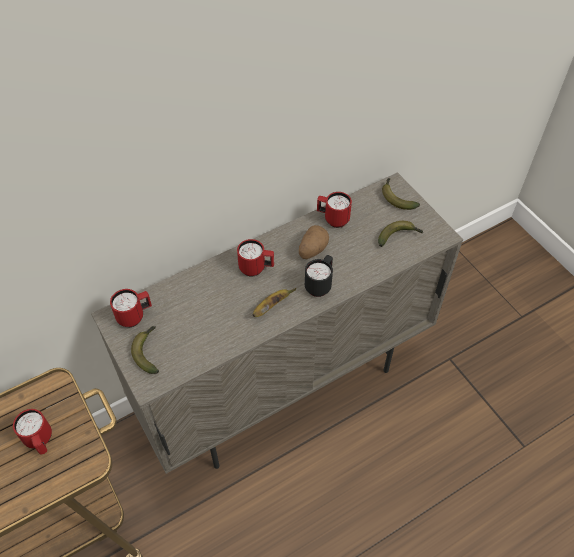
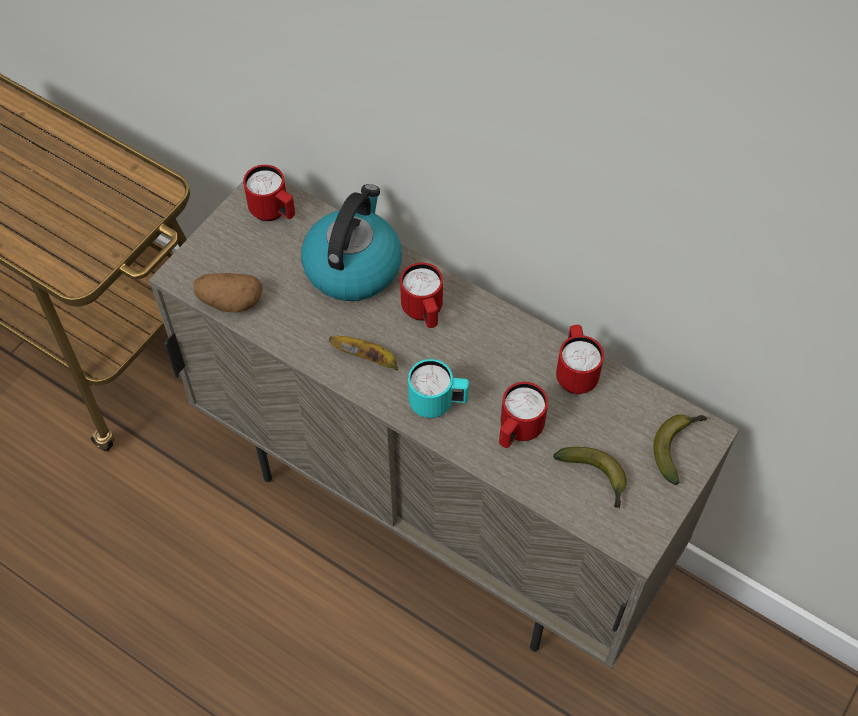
camera: 65 degrees right, 5 degrees up
(40, 441) = (85, 216): red mug -> red mug (517, 431)
(148, 351) = (228, 251): banana -> none
(202, 290) = (353, 266): none -> kettle
(312, 250) = (498, 369): potato -> potato (229, 302)
(320, 285) = (438, 404): black mug -> turquoise mug

